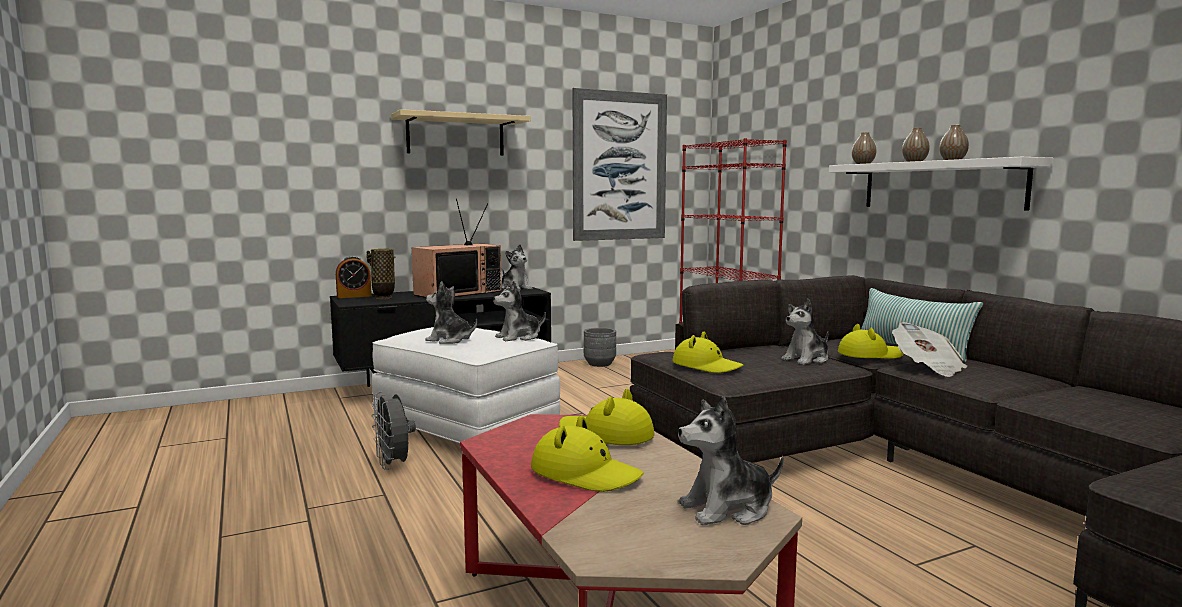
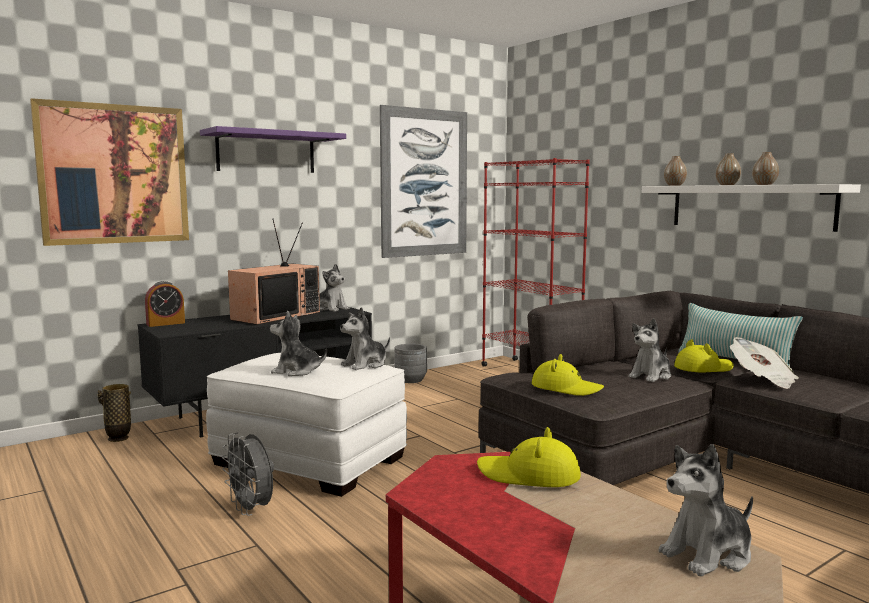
camera: 10 degrees left, 0 degrees up
(310, 156) = (114, 174): none -> picture
(383, 298) = (200, 325): vase -> vase (118, 438)
(455, 135) = (266, 152): beige shelf -> purple shelf
(585, 474) = (542, 524): yellow hat -> none

